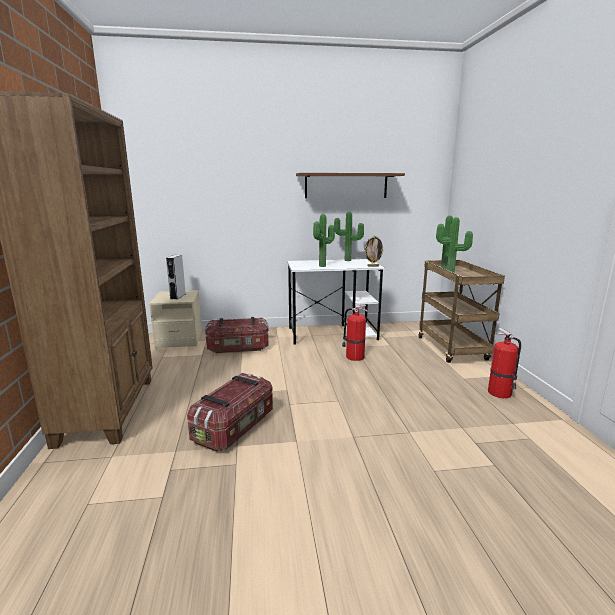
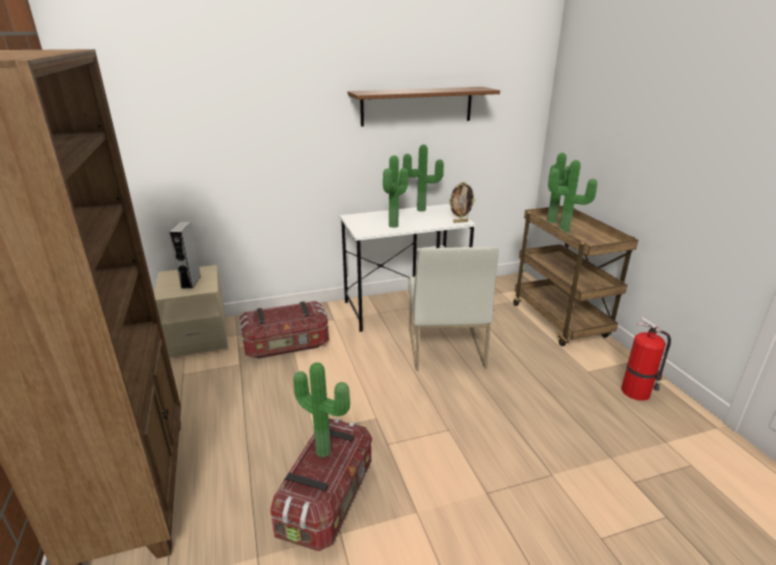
camera: 10 degrees left, 10 degrees up
(236, 388) = (325, 449): none -> potted plant
(354, 357) = (444, 347): fire extinguisher -> white chair

